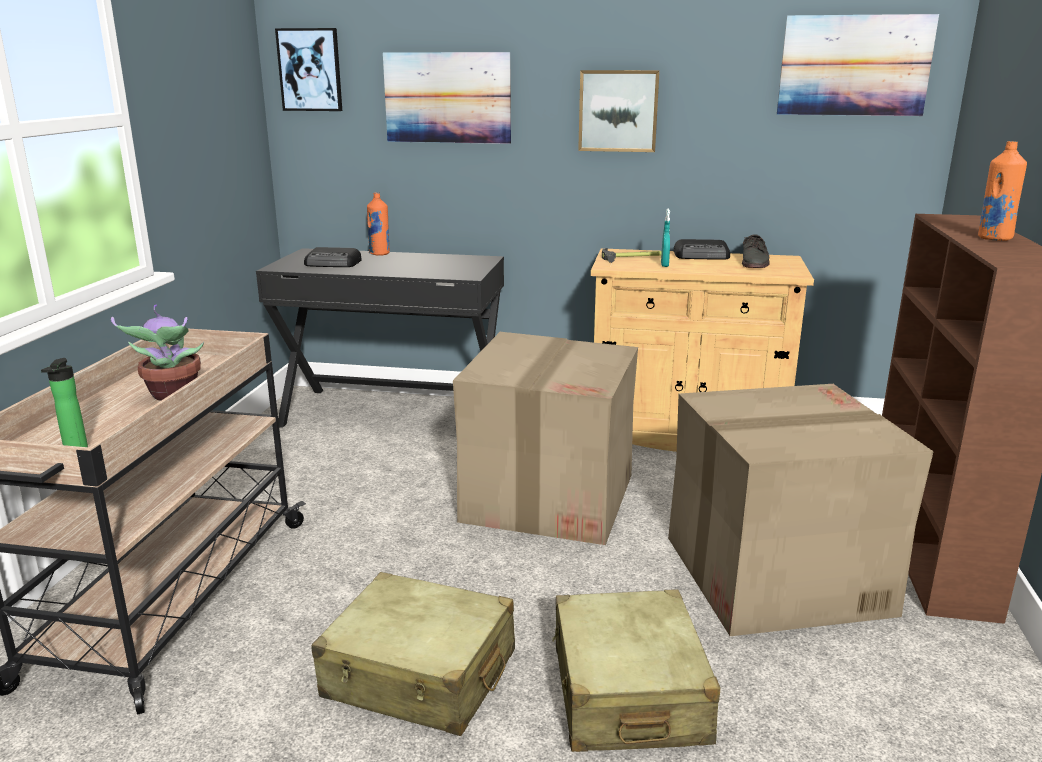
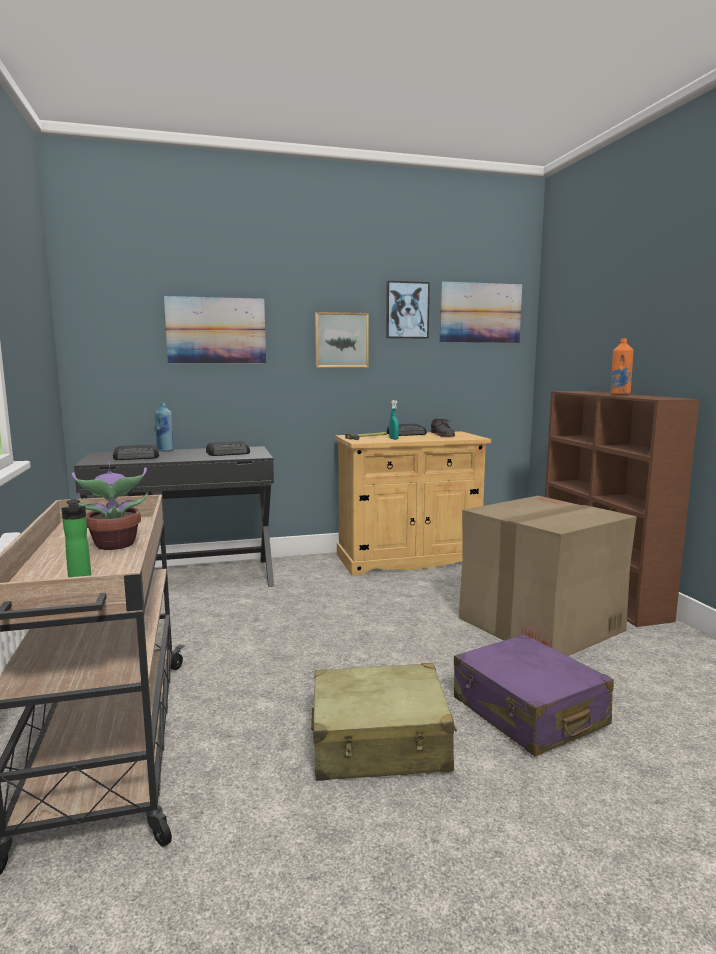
camera: 25 degrees left, 10 degrees down
(310, 70) = (99, 308): picture -> picture (407, 310)
(379, 254) = (165, 450): orange bottle -> blue bottle
(441, 267) = (229, 453): none -> radio
(549, 496) = (357, 610): cardboard box -> none
(628, 693) = (528, 712): beige suitcase -> purple suitcase

